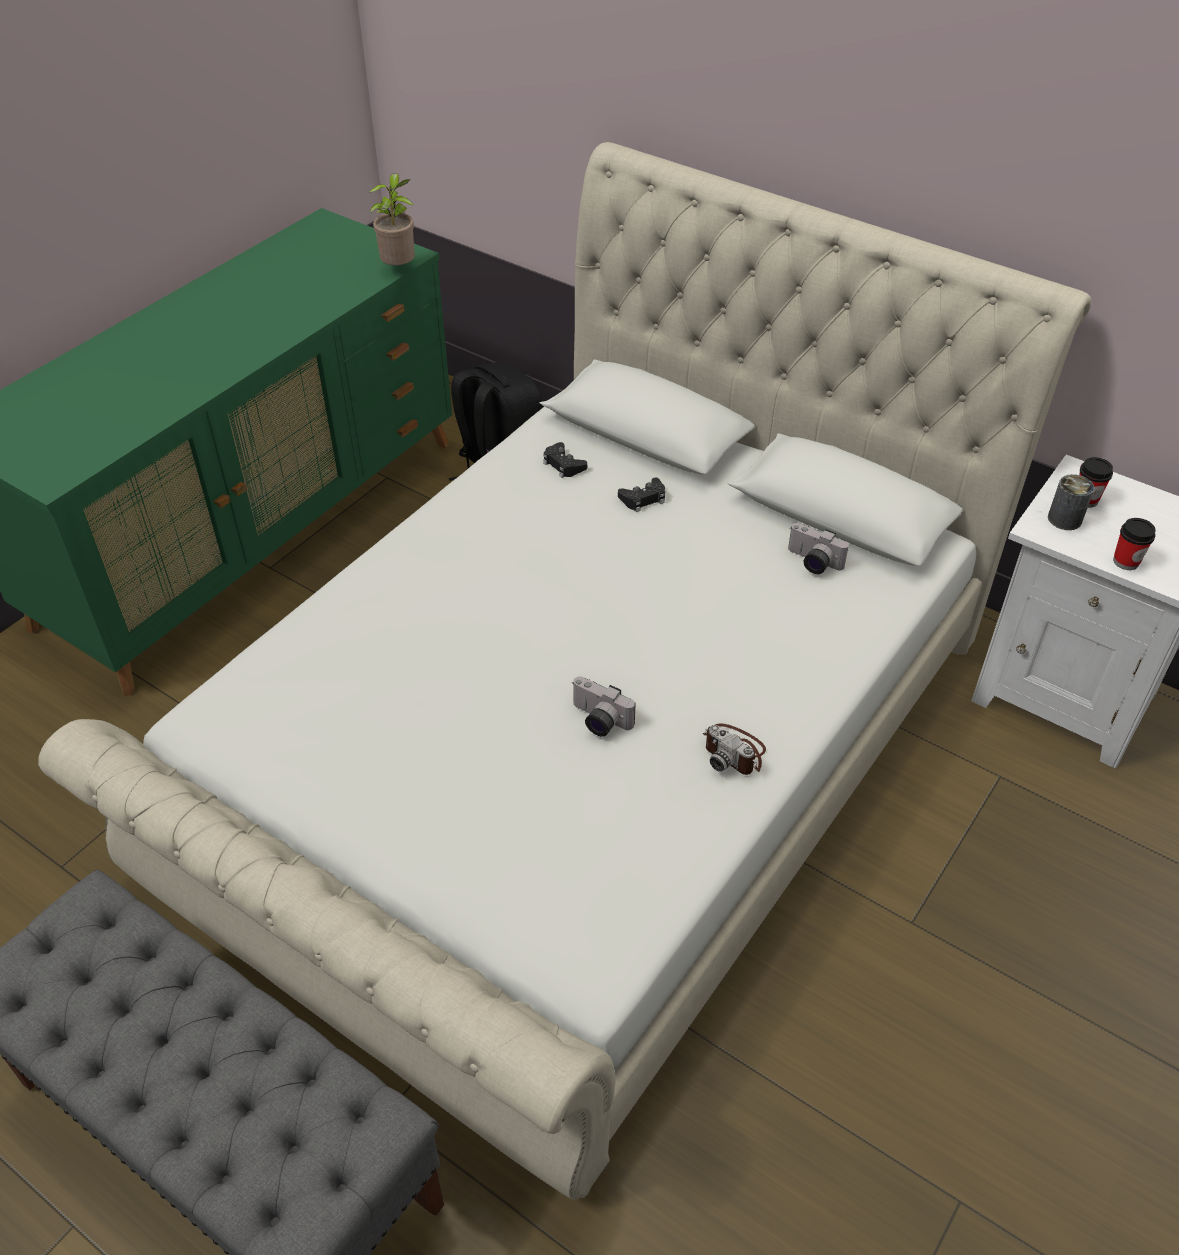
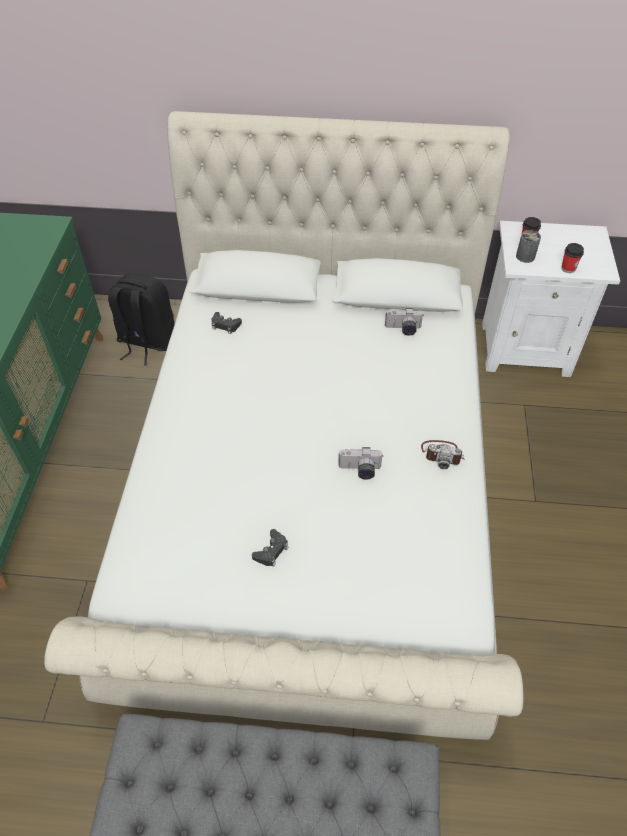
camera: 30 degrees left, 5 degrees up
(400, 269) = (55, 235): potted plant -> none
(643, 499) = (286, 328): black game controller -> black game controller (271, 551)

